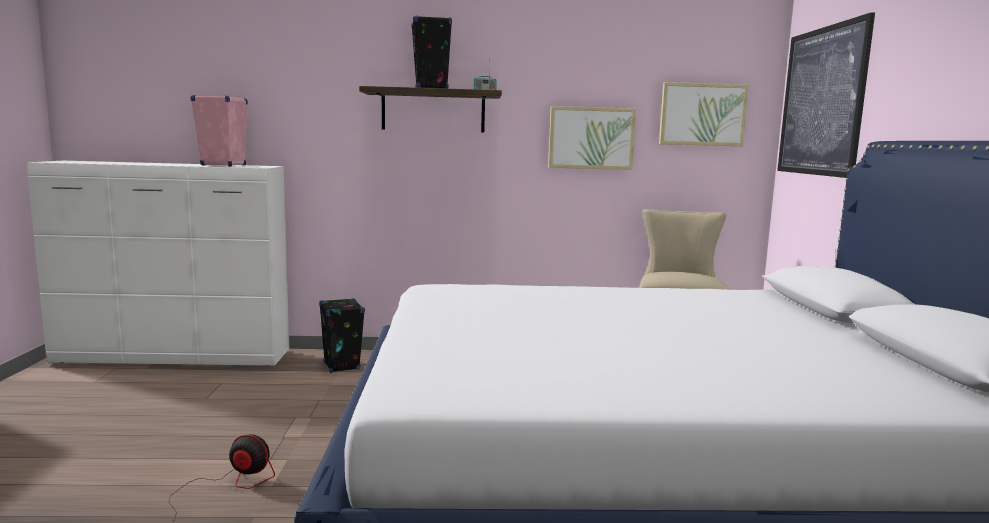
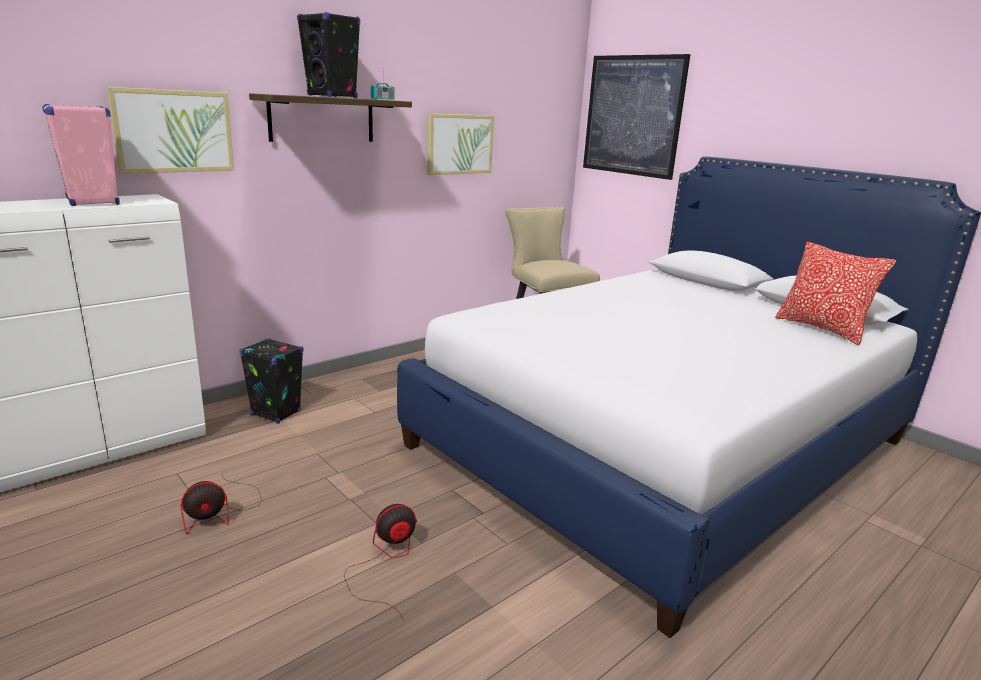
camera: 40 degrees left, 10 degrees up
(200, 413) = (220, 512): none -> fan
(702, 114) = (535, 120): picture -> picture (173, 131)
(871, 377) = (822, 329): none -> pillow

